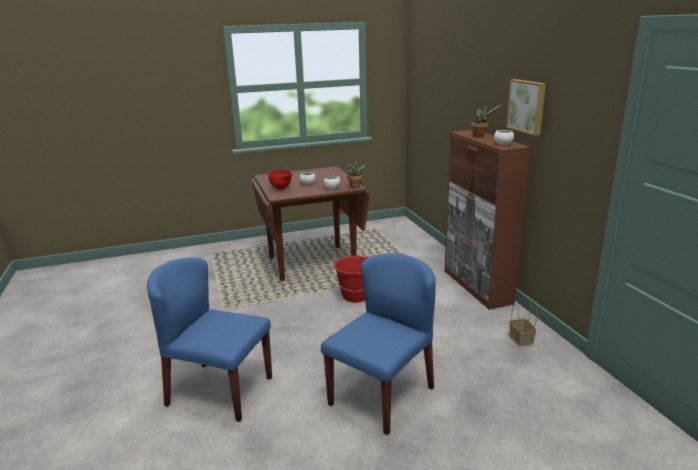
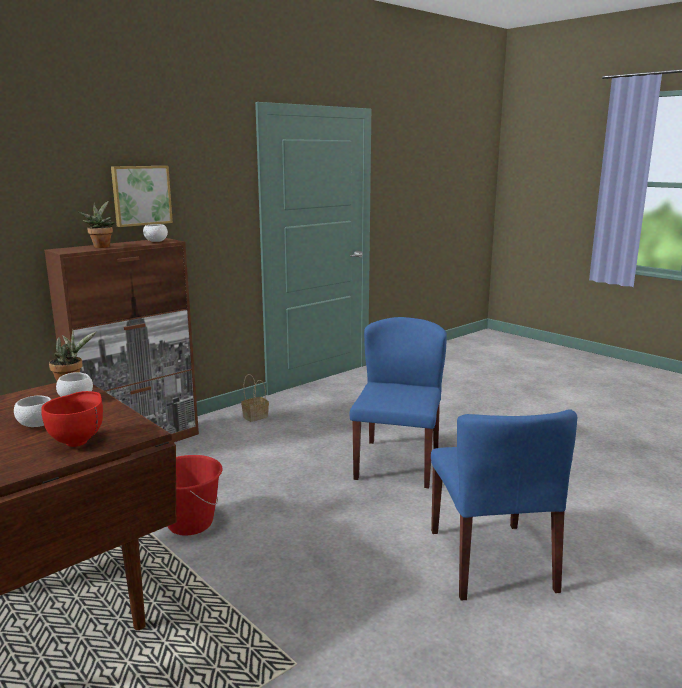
camera: 115 degrees left, 5 degrees down
(382, 395) = (397, 463): blue chair -> blue chair turned 90 degrees clockwise

